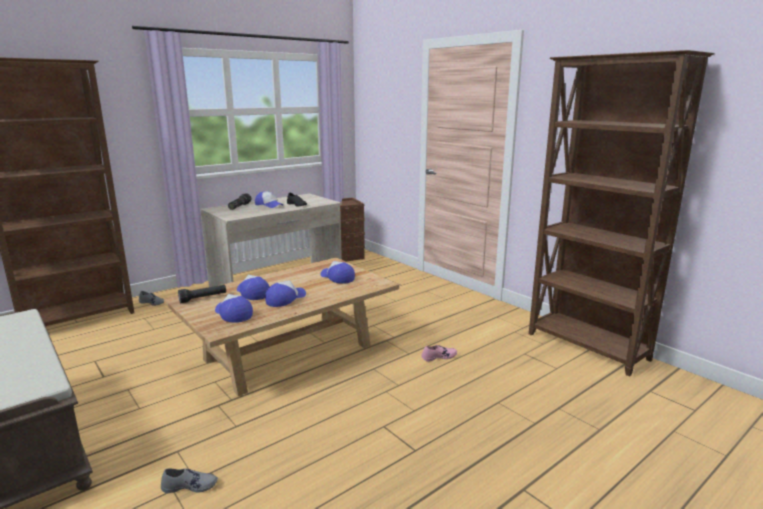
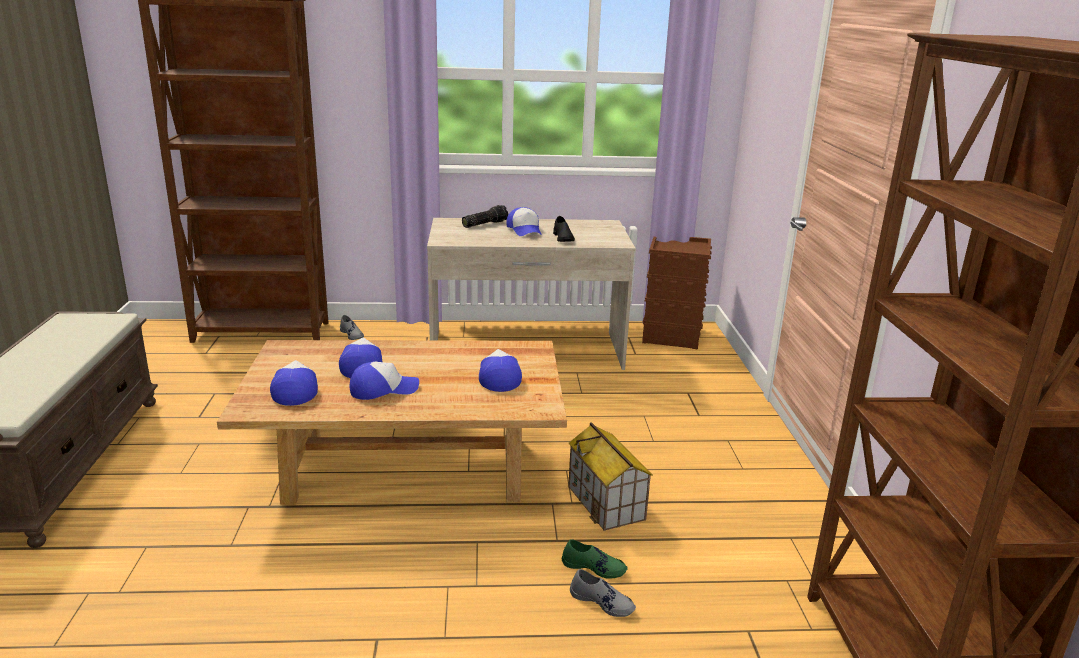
camera: 35 degrees right, 5 degrees up
(190, 486) = (105, 597): grey shoe -> grey shoe (602, 602)
(203, 298) = (301, 355): black flashlight -> none
(410, 331) = (606, 503): none -> toy house
(439, 357) = (594, 567): pink shoe -> green shoe

